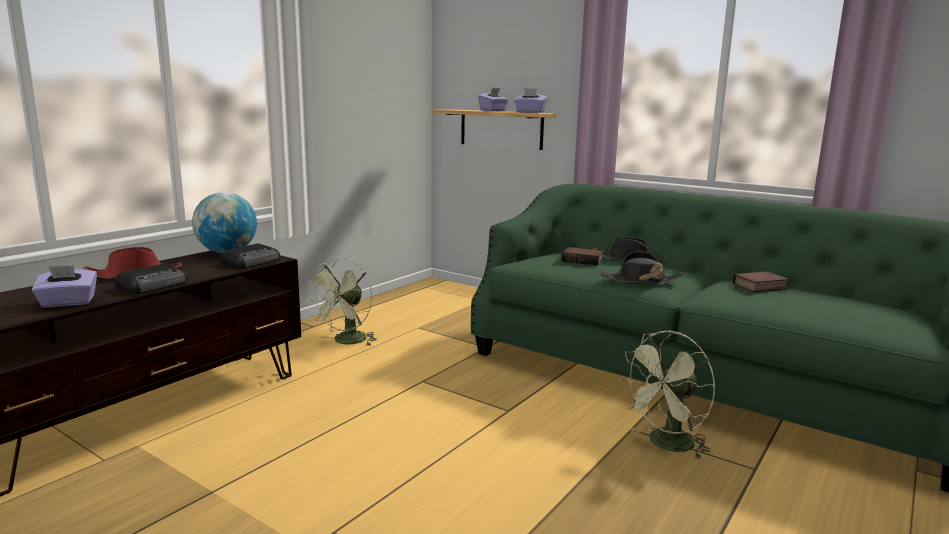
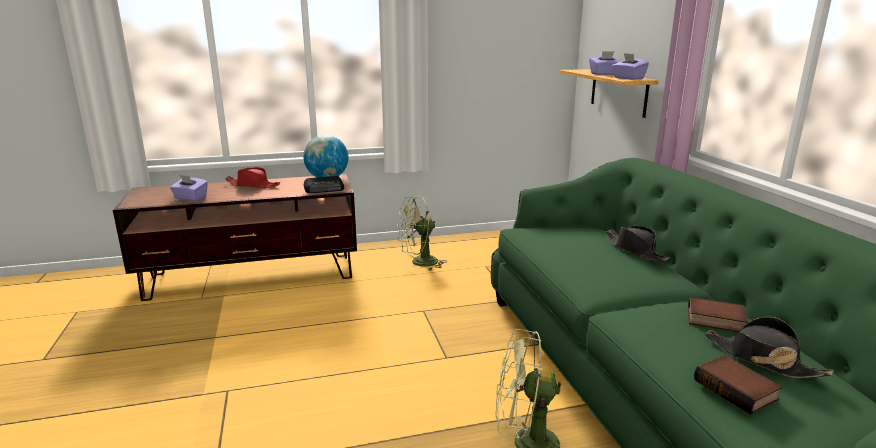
camera: 40 degrees right, 5 degrees up
(154, 285) = (245, 195): radio -> none
(583, 260) = (583, 241): book -> book (737, 389)
(640, 280) = (591, 275): black hat -> black hat (762, 359)

